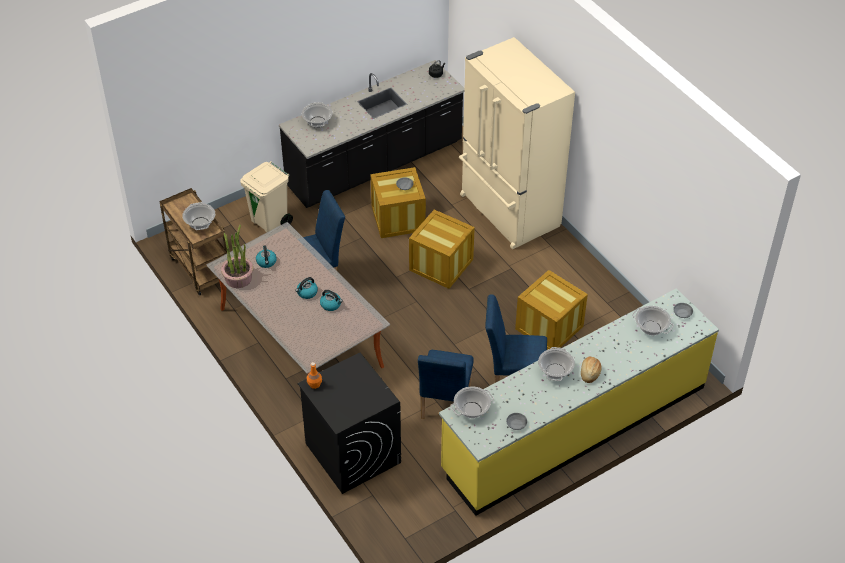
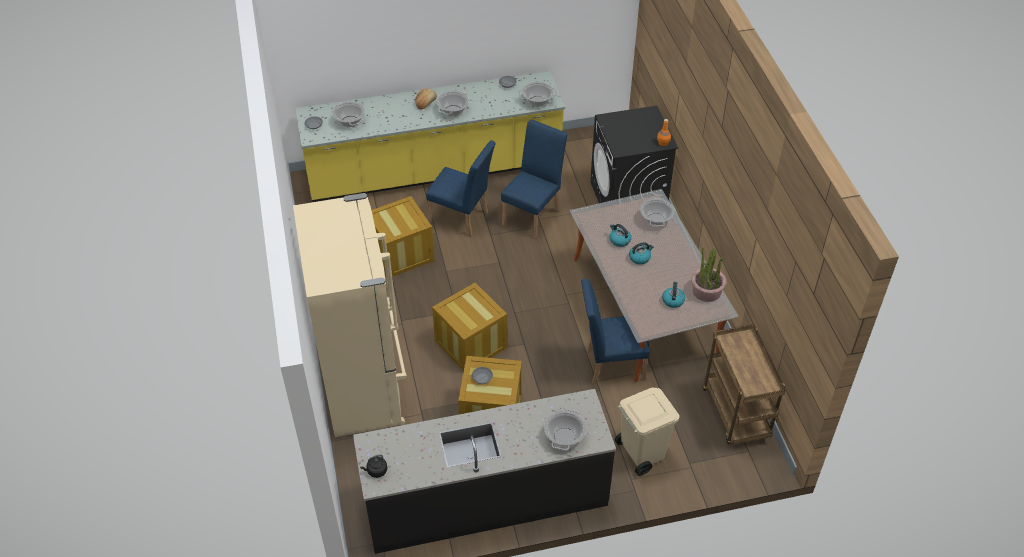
camera: 160 degrees left, 0 degrees up
(200, 223) = (739, 356): cooking pot -> cooking pot (656, 220)

